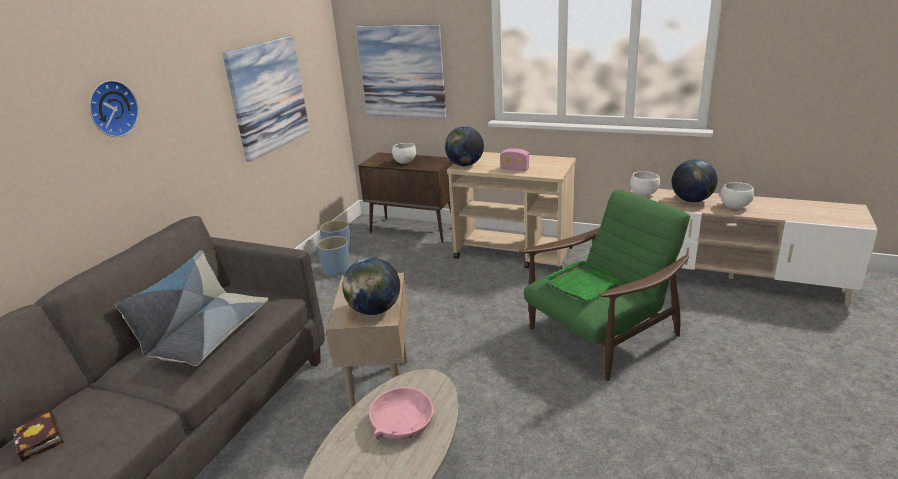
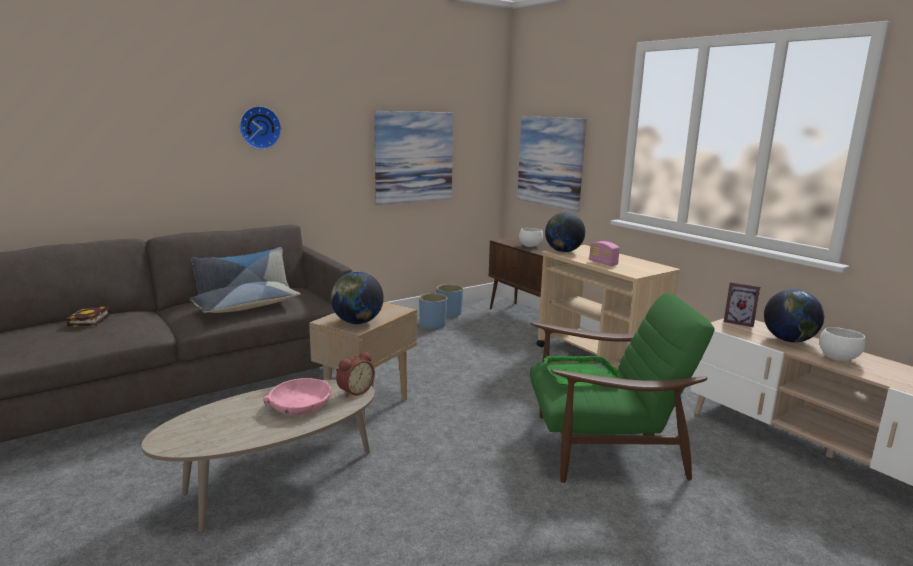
camera: 30 degrees right, 10 degrees down
(428, 382) = (354, 391): none -> alarm clock
(644, 194) = (739, 322): white bowl -> picture frame

